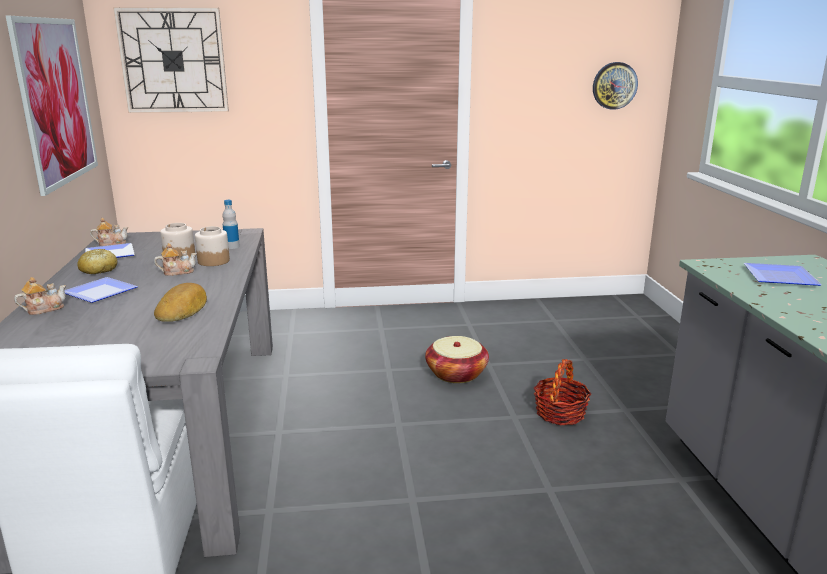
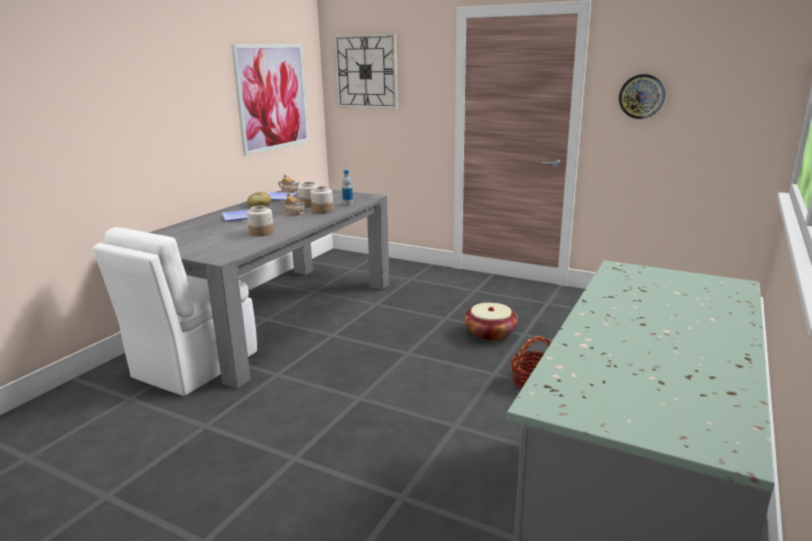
camera: 35 degrees right, 0 degrees up
(44, 309) = (204, 220): teapot -> none
(183, 309) = (261, 233): bread -> jar
(614, 85) = (732, 99): wall clock -> wall clock (641, 96)
(782, 278) = (663, 290): plate -> none

